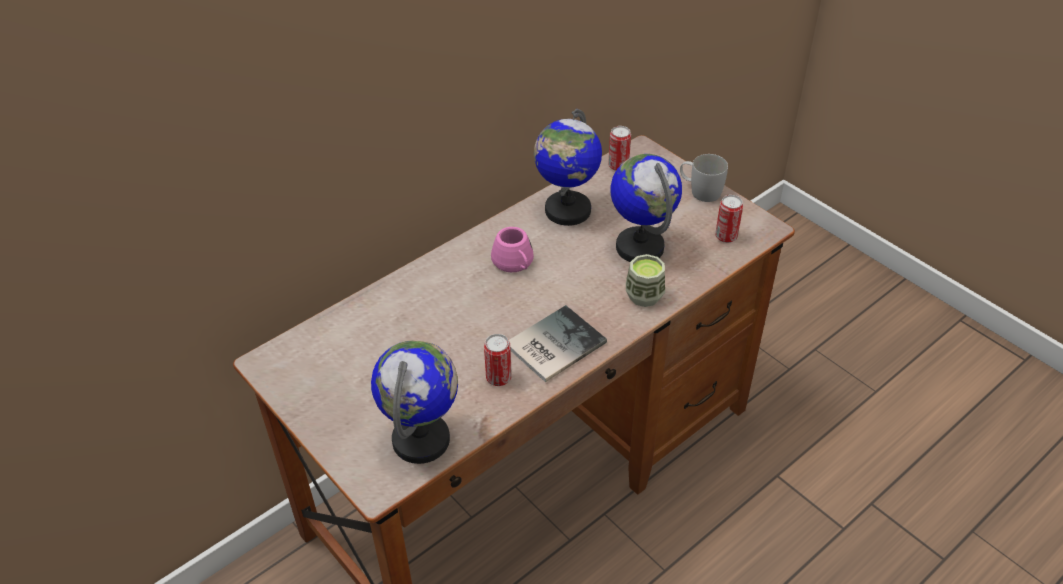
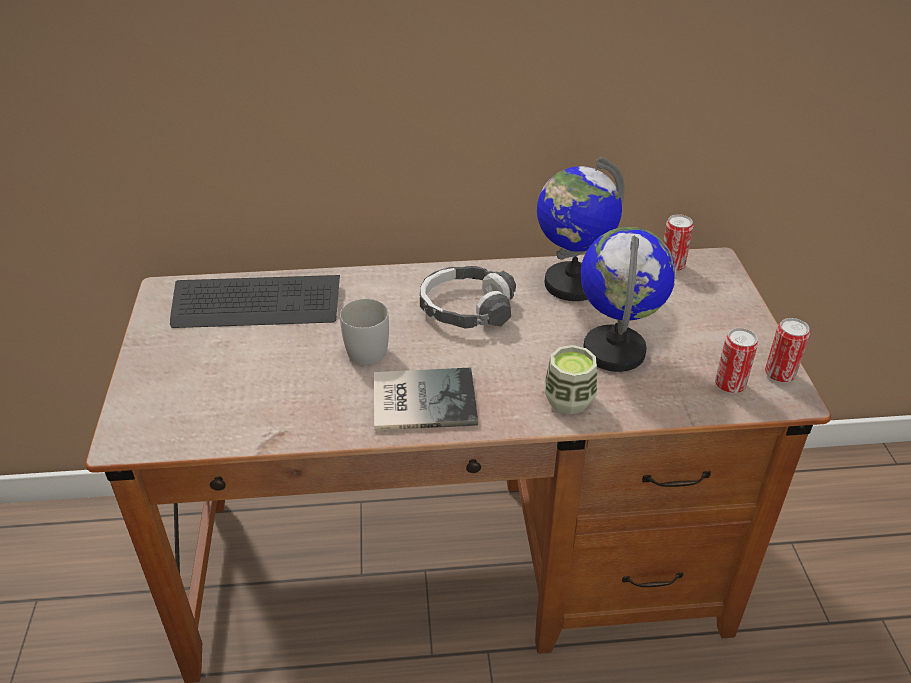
camera: 35 degrees right, 5 degrees down
(356, 336) = (257, 305): none -> keyboard
(422, 439) = (206, 420): globe -> none
(498, 378) = (335, 403): can -> can (779, 374)
(515, 263) = (466, 308): pink mug -> headphones
(700, 191) = (744, 326): white mug -> white mug (364, 346)

